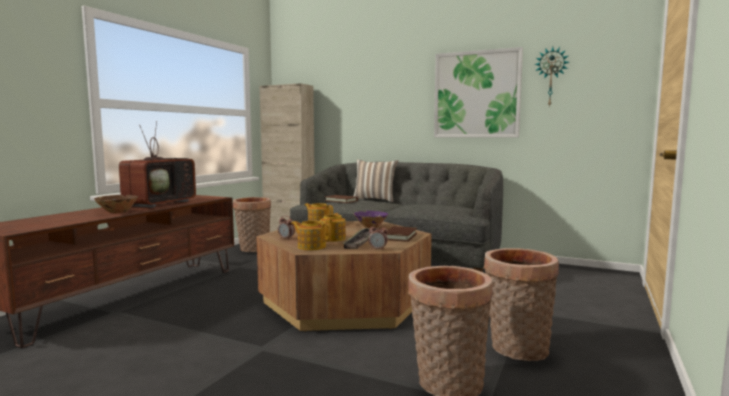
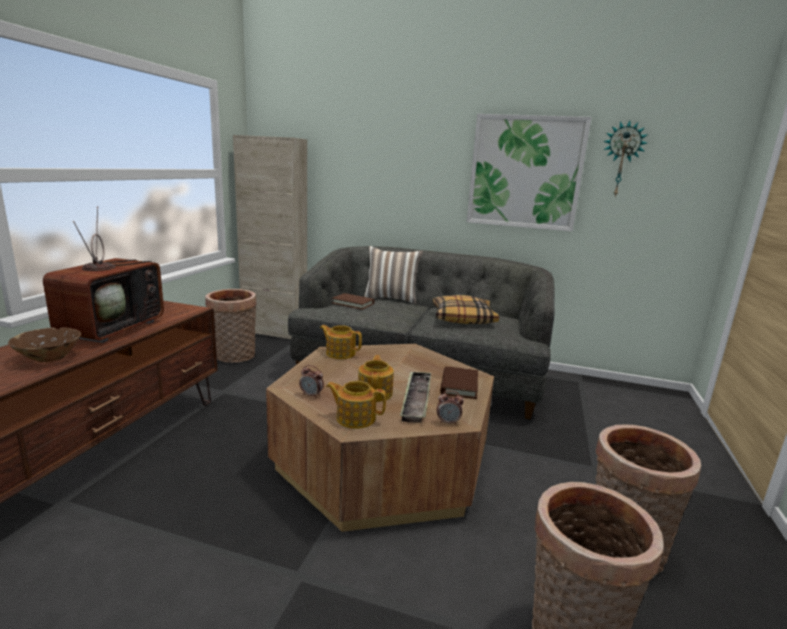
camera: 10 degrees left, 10 degrees up
(370, 227) = (410, 360): purple bowl -> none
(425, 206) = (463, 318): none -> pillow

